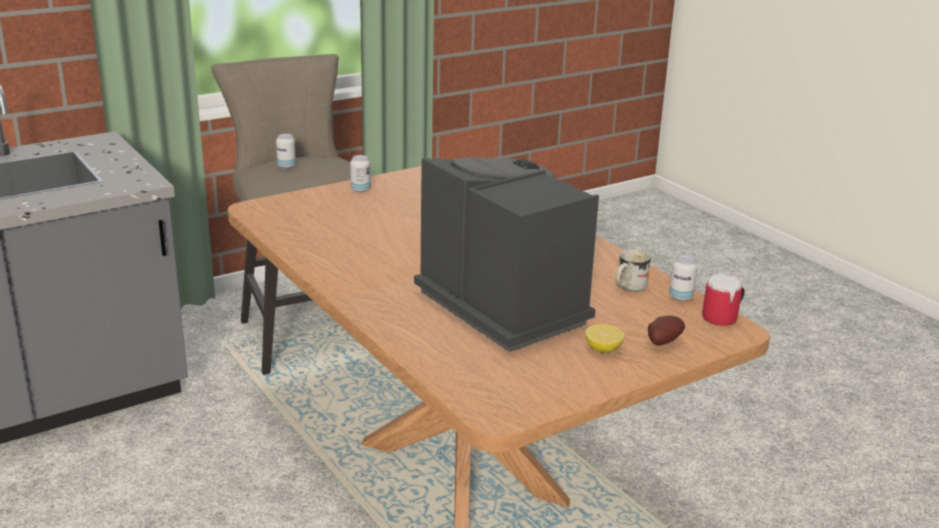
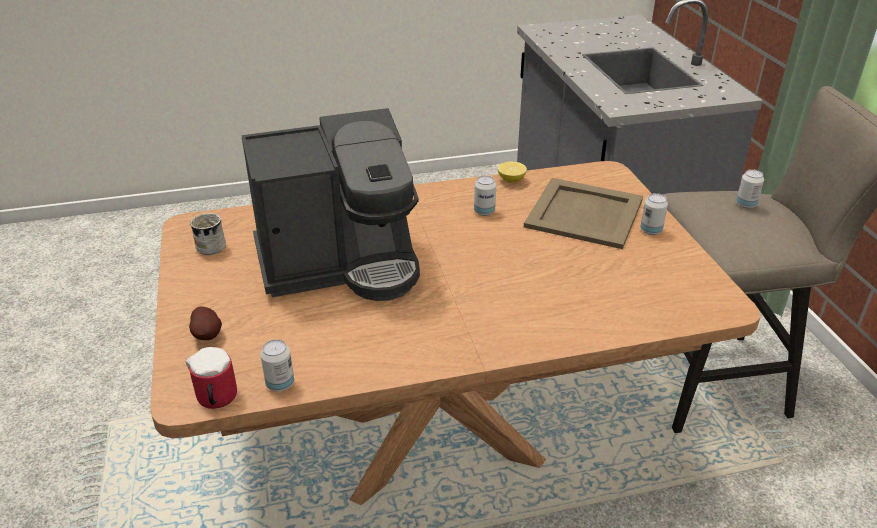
camera: 110 degrees right, 10 degrees up
(343, 213) = (583, 212): none -> beige tray
(365, 253) = (484, 212): none -> can
(603, 349) = (226, 296): lemon -> lemon (511, 180)
(628, 287) = (326, 351): white mug -> white mug (210, 245)

